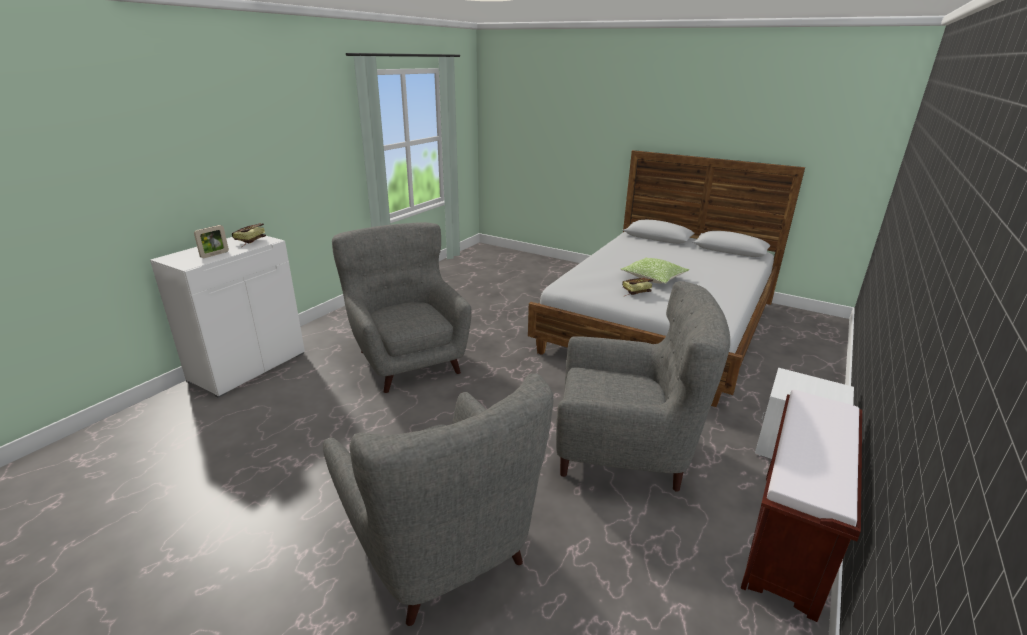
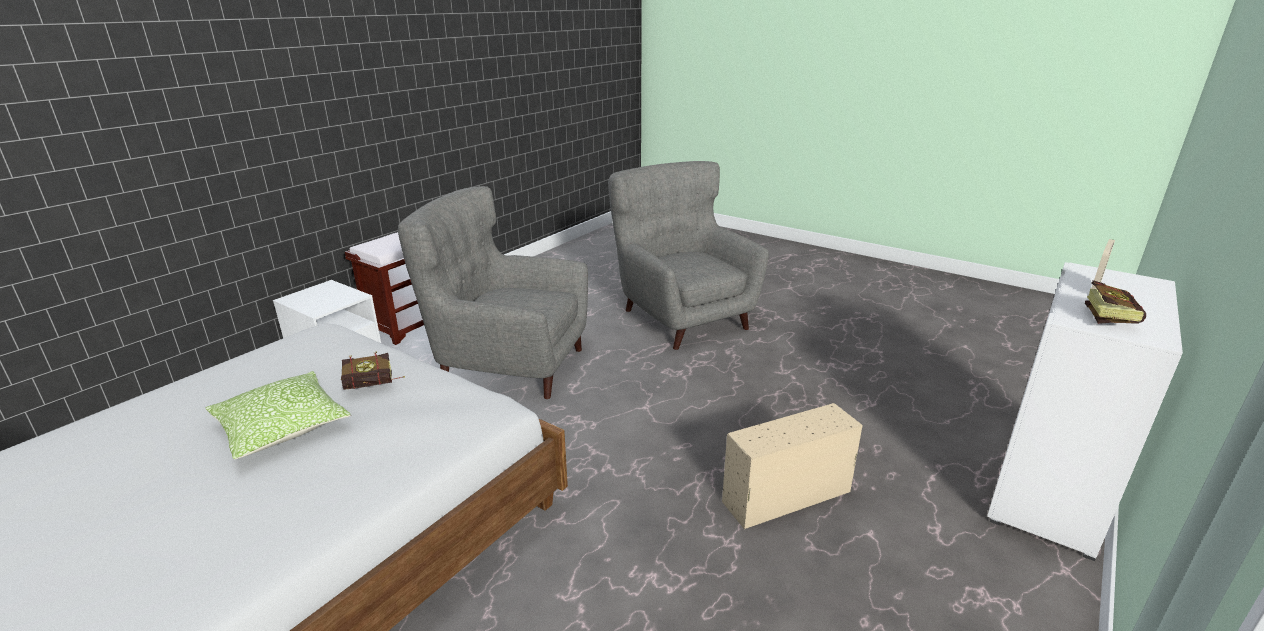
camera: 175 degrees left, 0 degrees up
(407, 359) = (785, 497): grey armchair -> beige storage box

